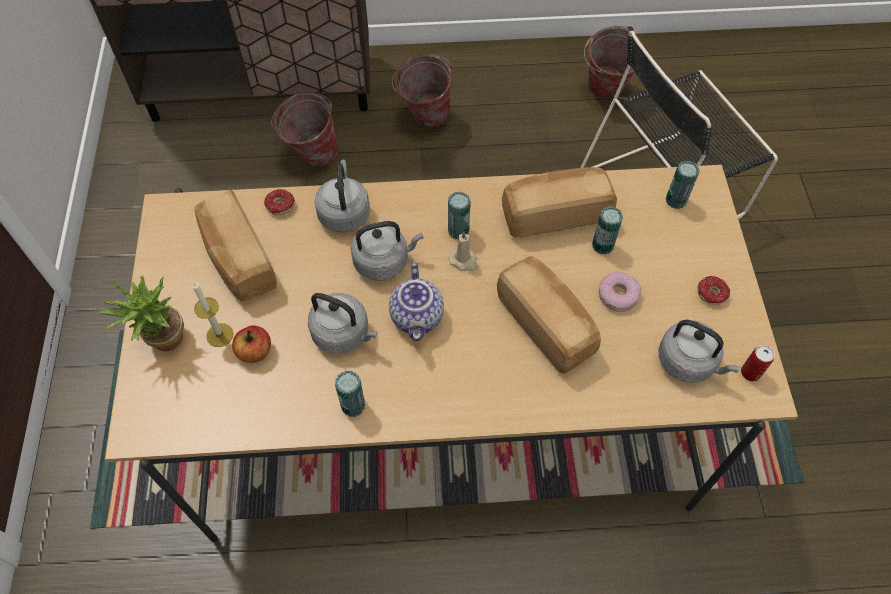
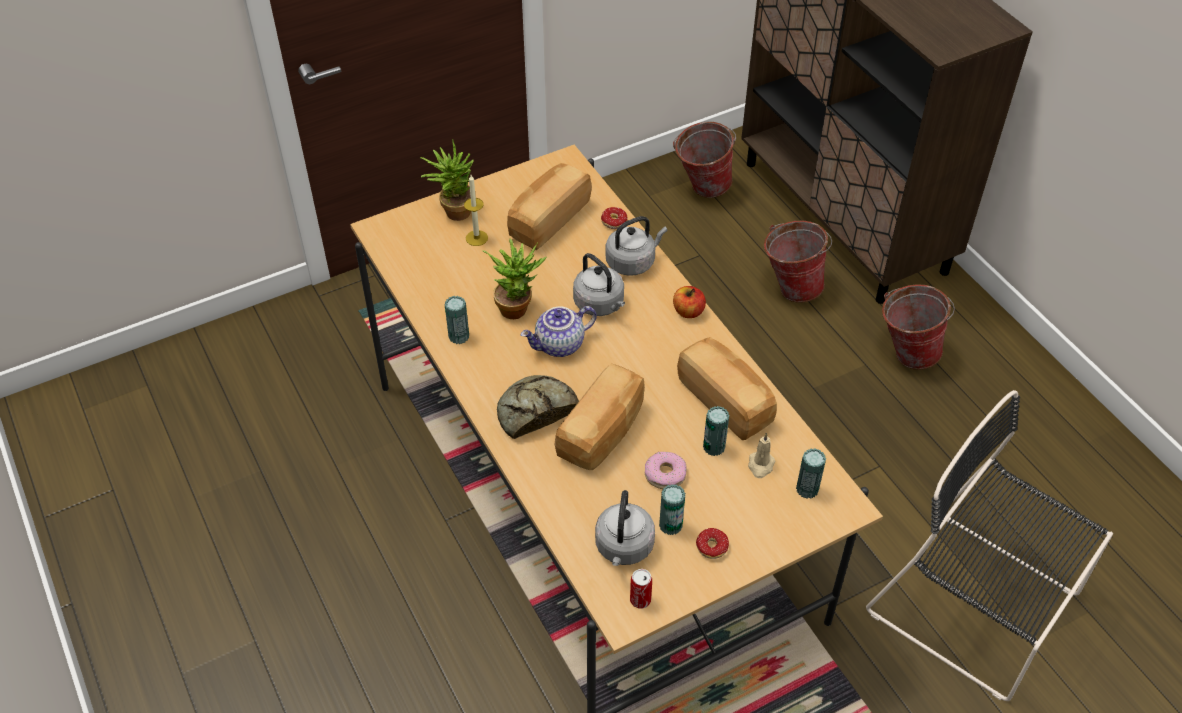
camera: 65 degrees right, 10 degrees down
(255, 352) = (473, 263): apple -> apple (688, 311)
(343, 334) = (517, 306): grey kettle -> potted plant
(458, 230) = (663, 340): can -> can (670, 525)
(464, 261) = (633, 355): beige candle -> beige candle (760, 465)
(492, 372) = (535, 411): none -> bread
(604, 92) = (1078, 500): bucket -> bucket (701, 188)

